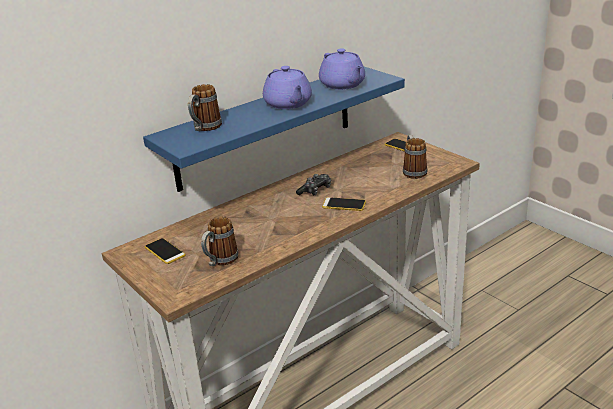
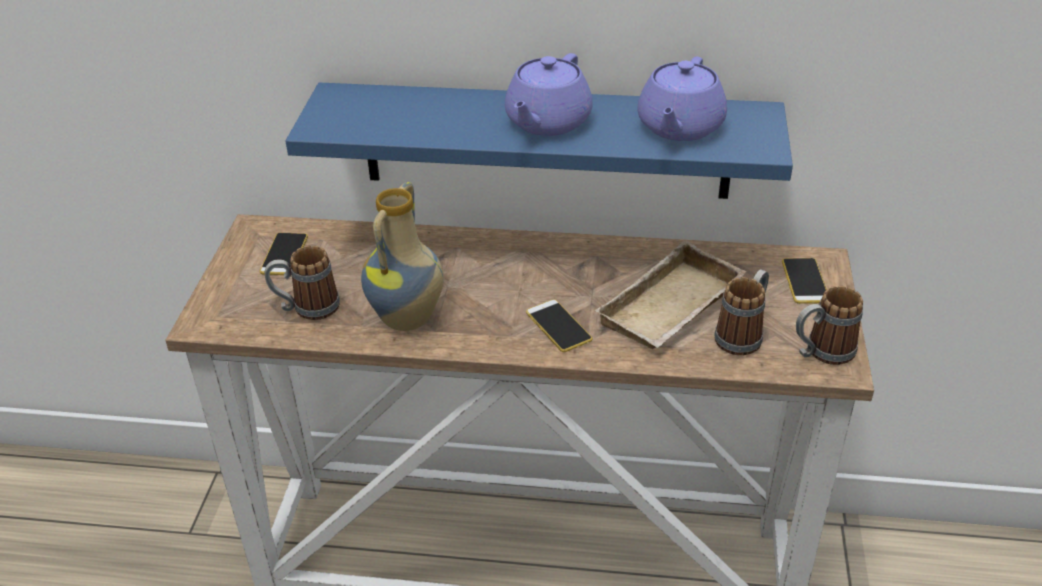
camera: 45 degrees right, 10 degrees up
(204, 128) = (389, 107): mug -> mug (821, 353)
(277, 237) = (409, 319): none -> vase
(315, 190) = (563, 278): game controller -> none
(375, 177) = (672, 309): none -> beige tray

